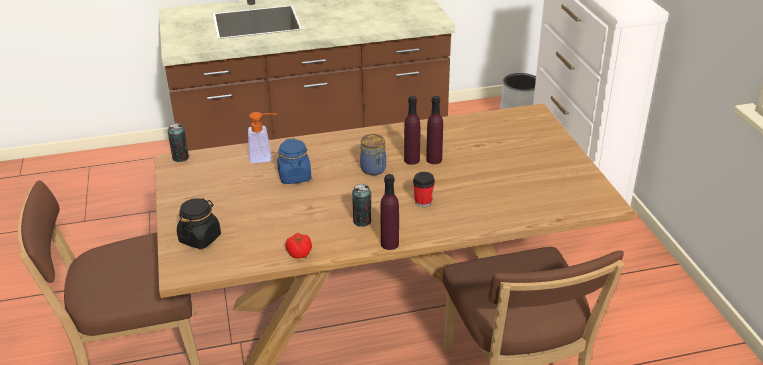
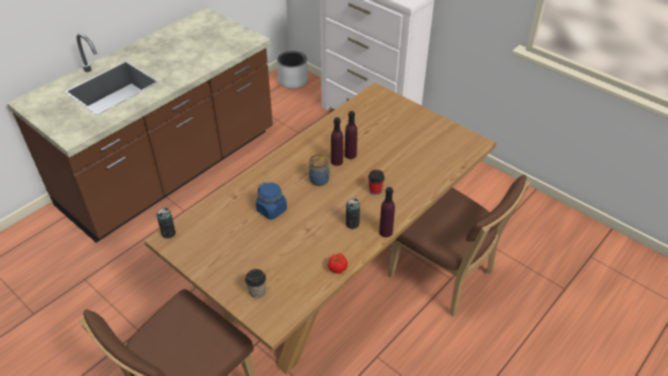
camera: 35 degrees left, 10 degrees up
(200, 238) = (257, 292): black jar -> cup
(265, 157) = (233, 203): soap dispenser -> none

